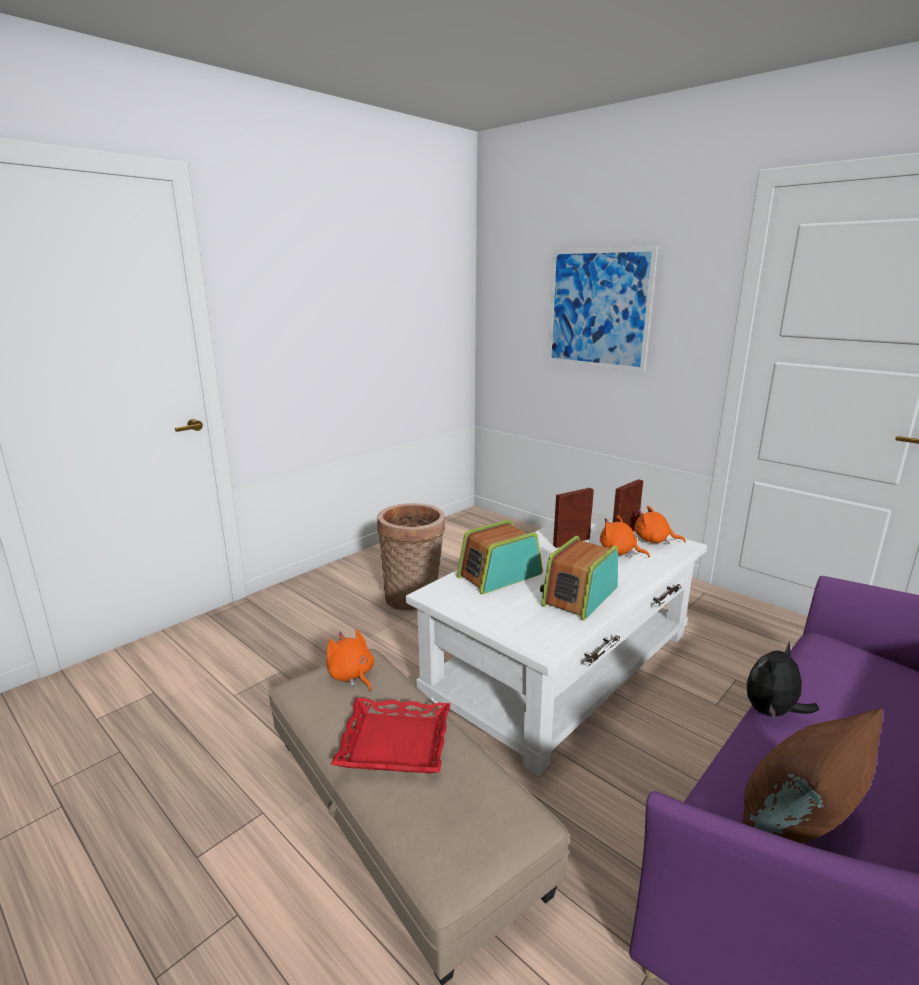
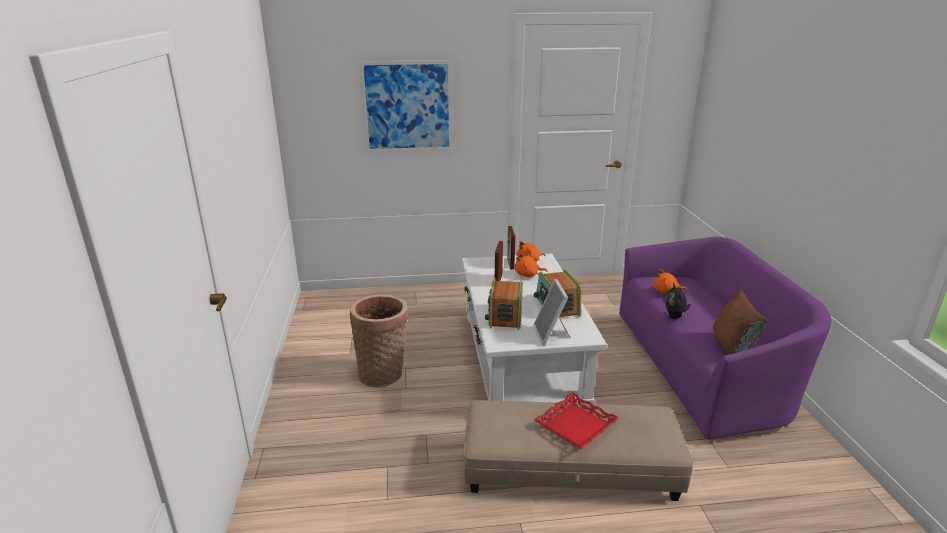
camera: 50 degrees left, 5 degrees up
(352, 675) = (499, 416): orange plush toy -> orange plush toy (666, 292)
(504, 618) = (551, 335): none -> picture frame

